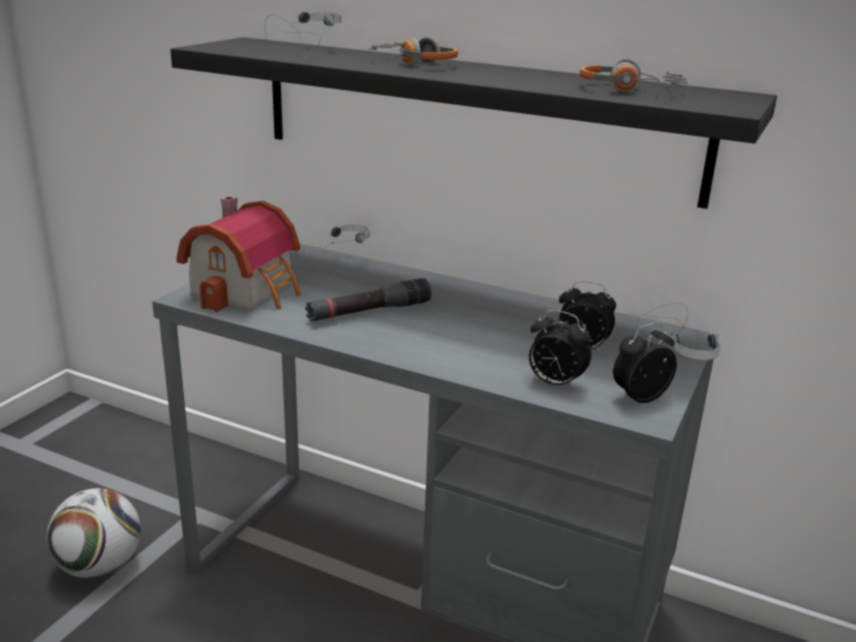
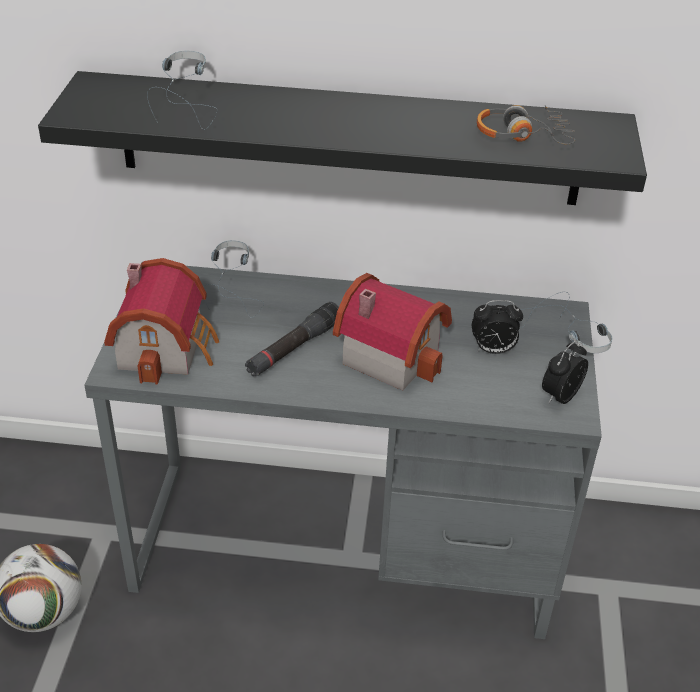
camera: 20 degrees left, 15 degrees up
(416, 62) = (302, 108): headphones -> none
(467, 332) = (391, 353): none -> toy house
(554, 384) = (491, 397): alarm clock -> none

